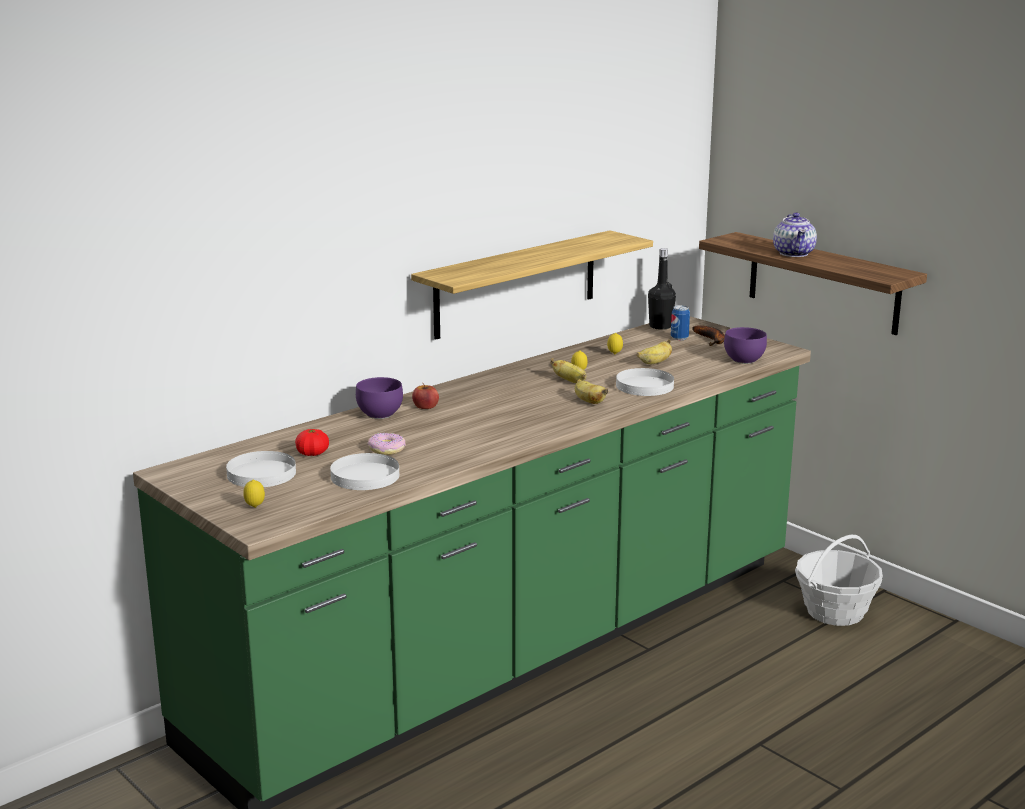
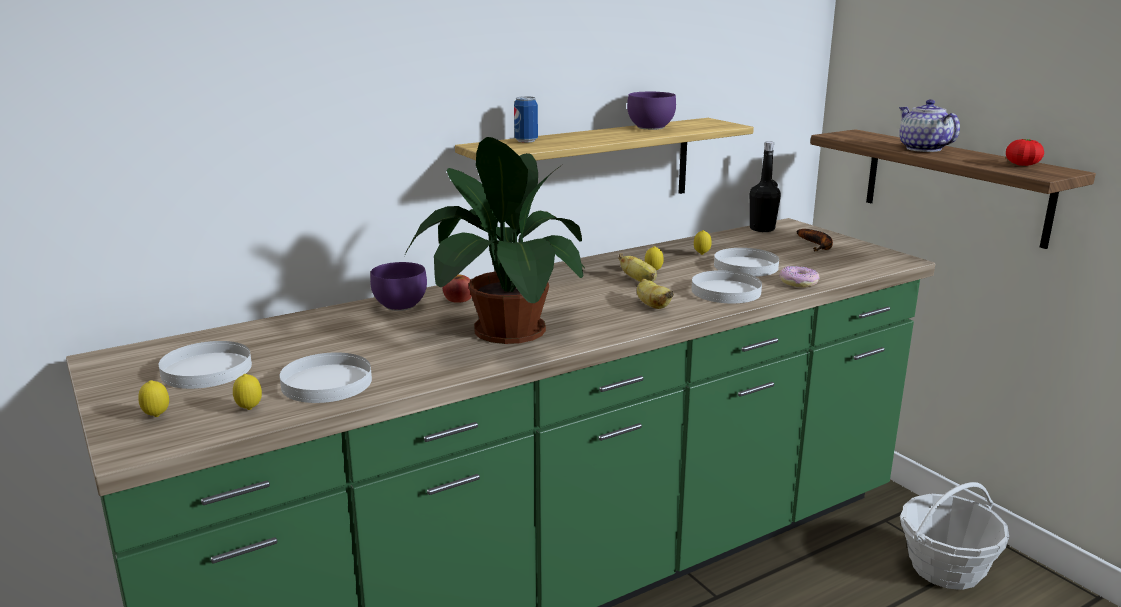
camera: 10 degrees right, 0 degrees up
(312, 453) = (287, 348): tomato -> tomato (1022, 165)
(321, 497) = (249, 409): none -> lemon
(387, 449) = (378, 349): donut -> donut (798, 282)
(479, 429) = (504, 331): none -> potted plant
(655, 362) = (746, 266): banana -> white plate
(679, 338) = (780, 242): can -> can (526, 141)
(745, 360) = (854, 269): purple bowl -> purple bowl (652, 128)
(794, 253) = (922, 149): teapot -> teapot turned 150 degrees clockwise

